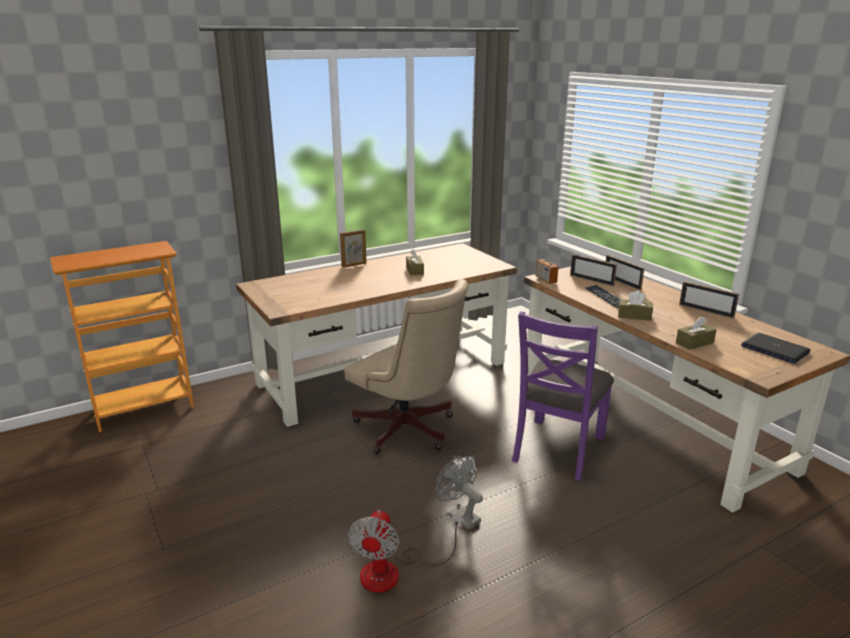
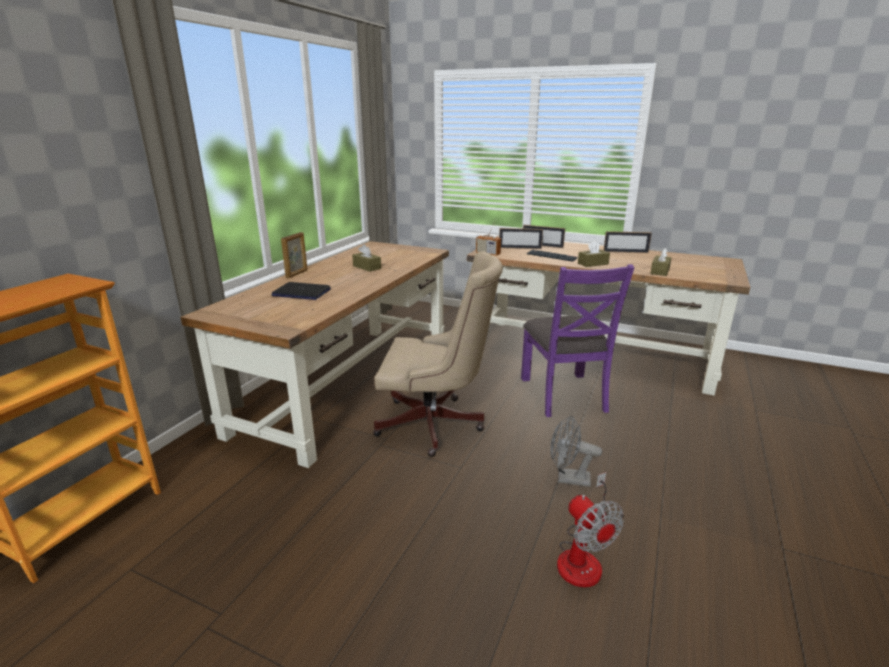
camera: 35 degrees left, 0 degrees up
(774, 349) = (705, 264): laptop -> laptop (301, 292)

